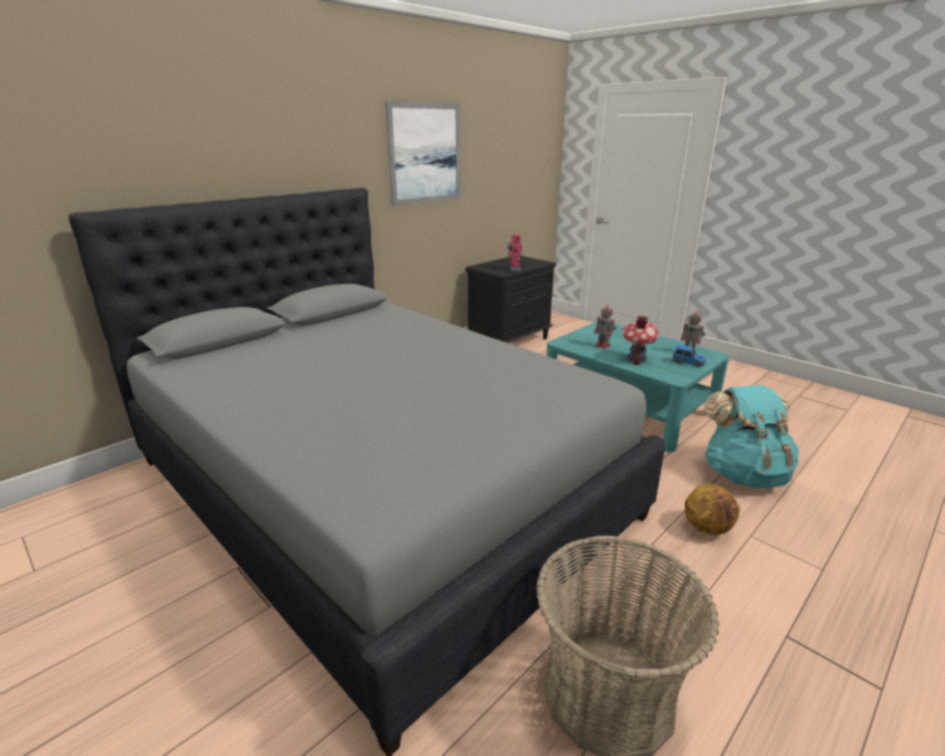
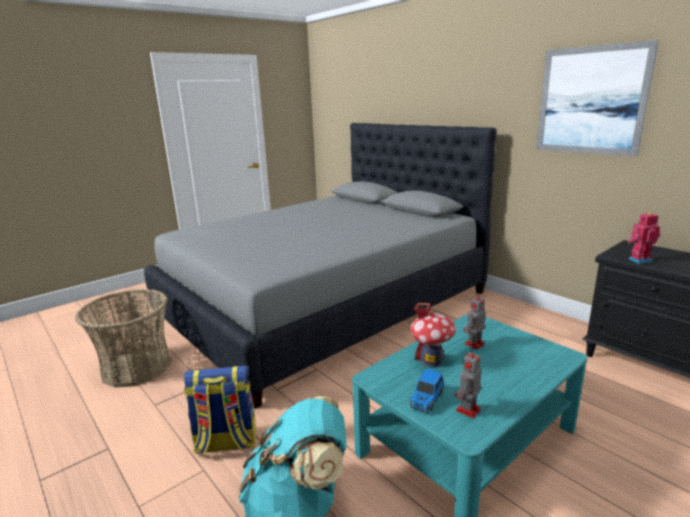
camera: 95 degrees right, 5 degrees down
(708, 528) = (226, 443): basketball -> backpack

